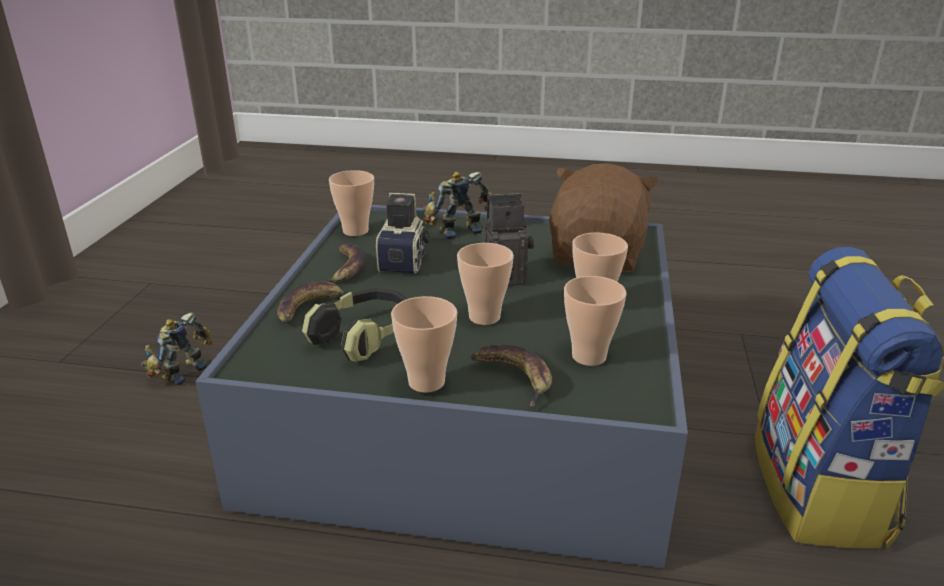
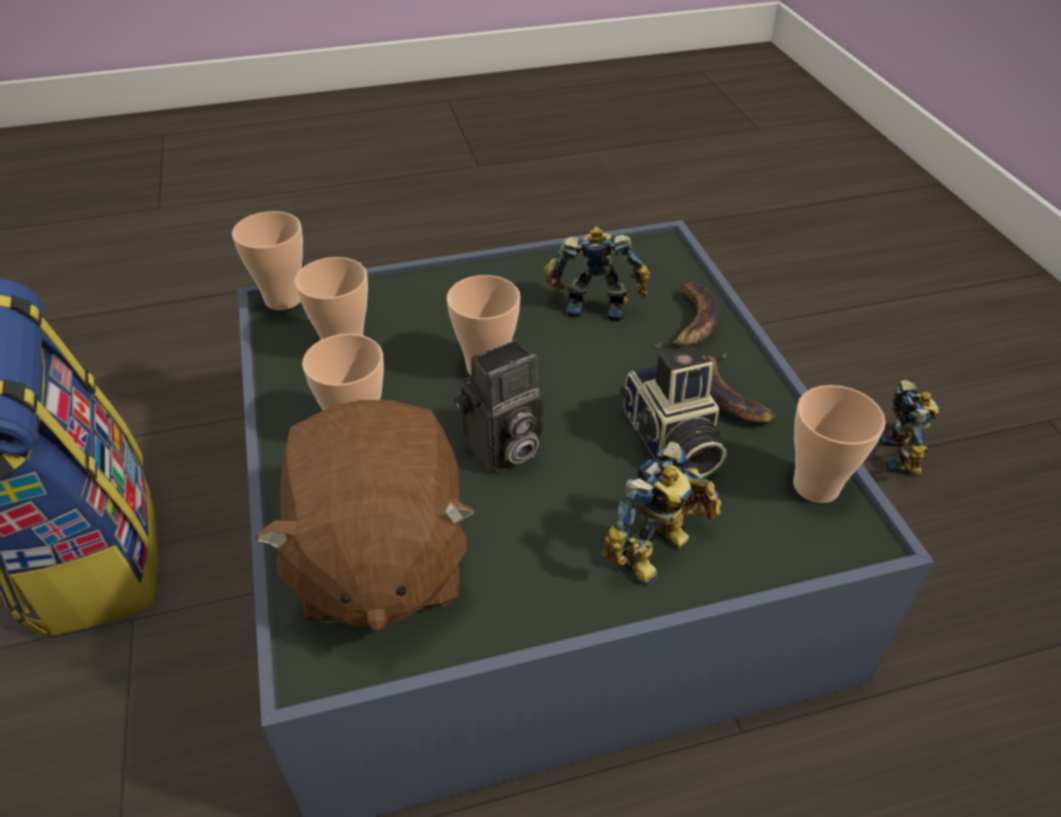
camera: 155 degrees right, 15 degrees up
(364, 336) = (595, 305): headphones -> toy robot
(426, 382) = (488, 268): cup -> cup (283, 299)
(513, 376) = (412, 295): banana -> none

